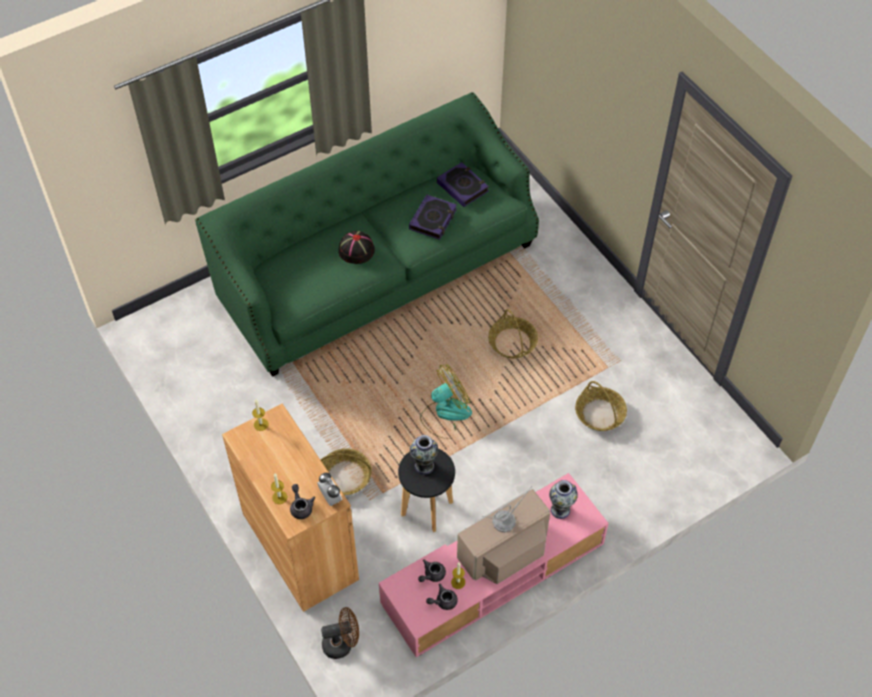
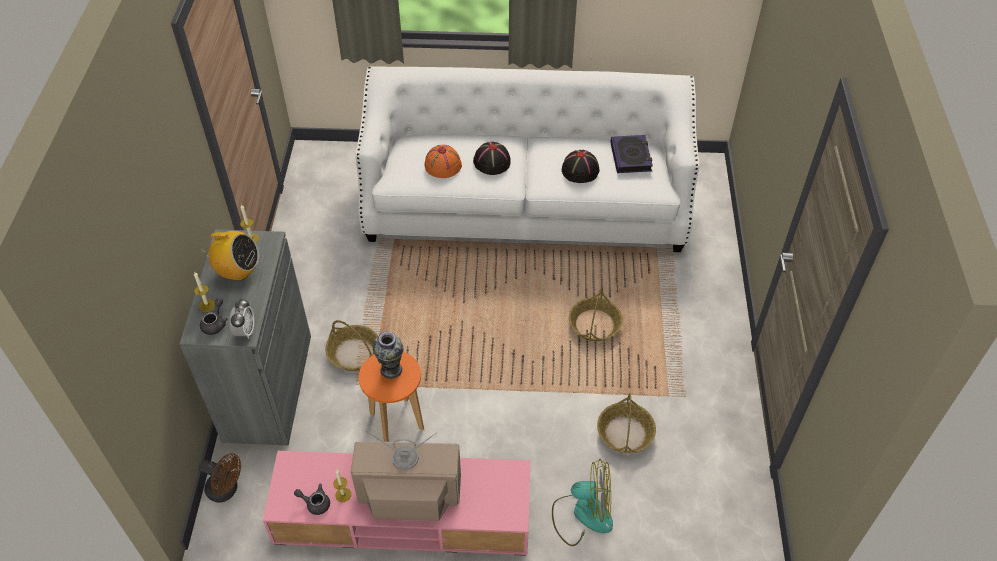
camera: 35 degrees right, 5 degrees down
(278, 456) = (238, 272): none -> radio
(300, 546) = (268, 387): brown cabinet -> grey cabinet
(318, 274) = (442, 165): none -> orange hat
(377, 271) = (525, 205): green sofa -> white sofa
(427, 509) = (396, 421): black stool -> orange stool
(432, 575) = (327, 473): grey teapot -> none
(433, 219) = (580, 170): book -> black hat
(445, 414) = (482, 351): fan -> fan (582, 514)
(560, 509) = (492, 489): vase -> none

